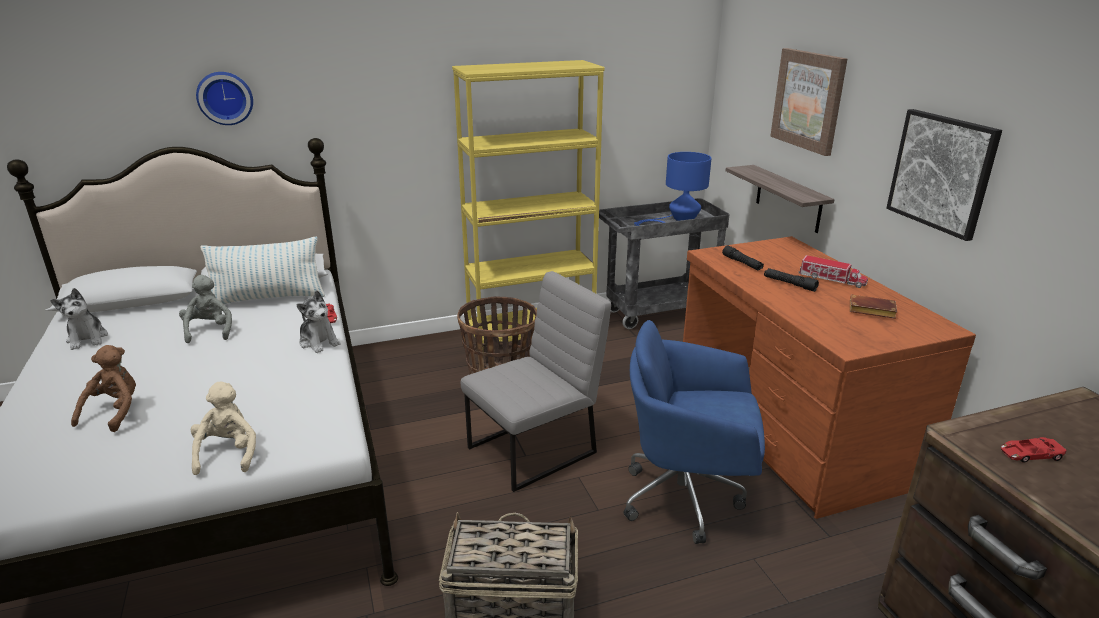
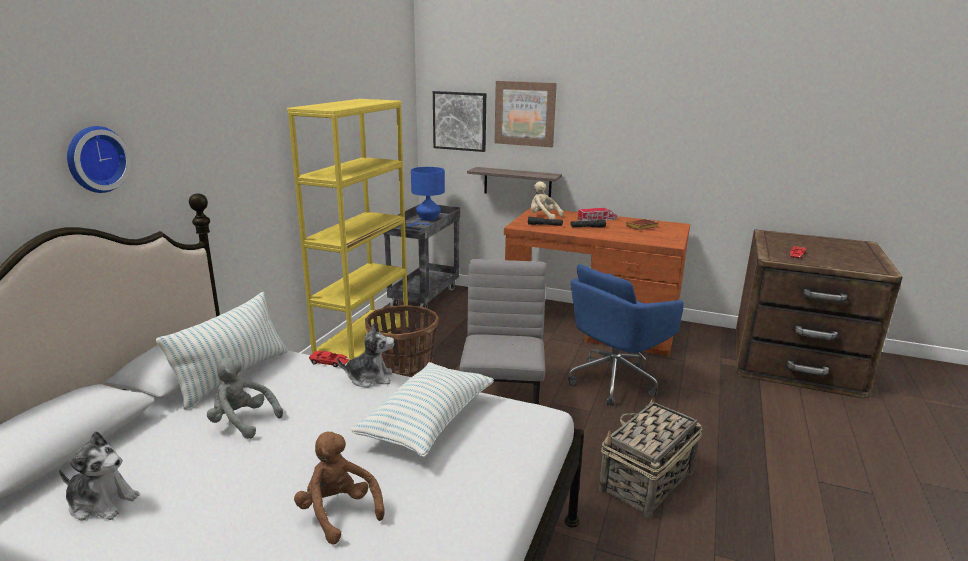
camera: 50 degrees left, 5 degrees down
(228, 453) = (501, 467): beige plush toy -> beige plush toy (543, 217)
(270, 393) = (427, 422): none -> pillow
(942, 172) = (645, 140): picture -> picture (459, 121)

